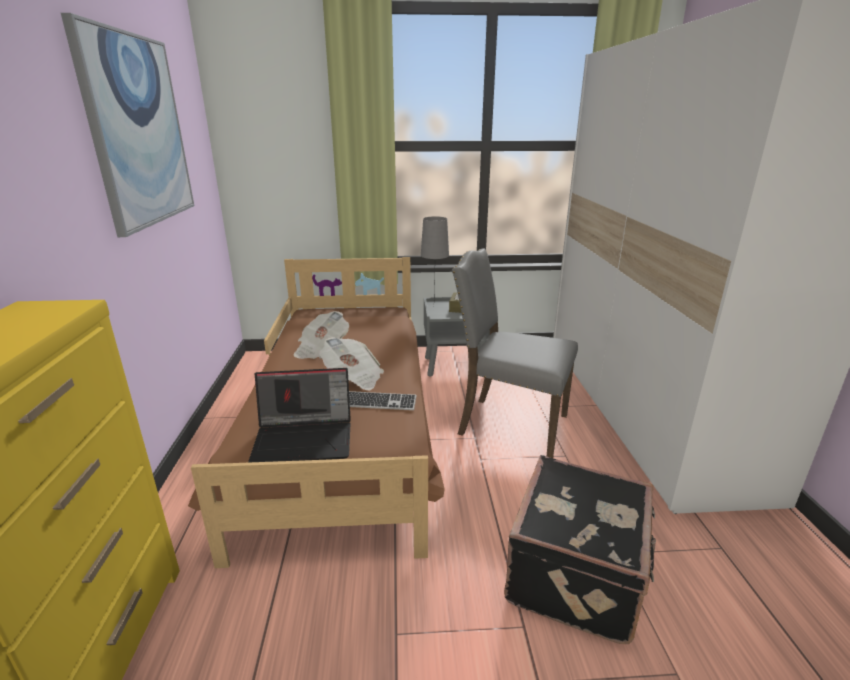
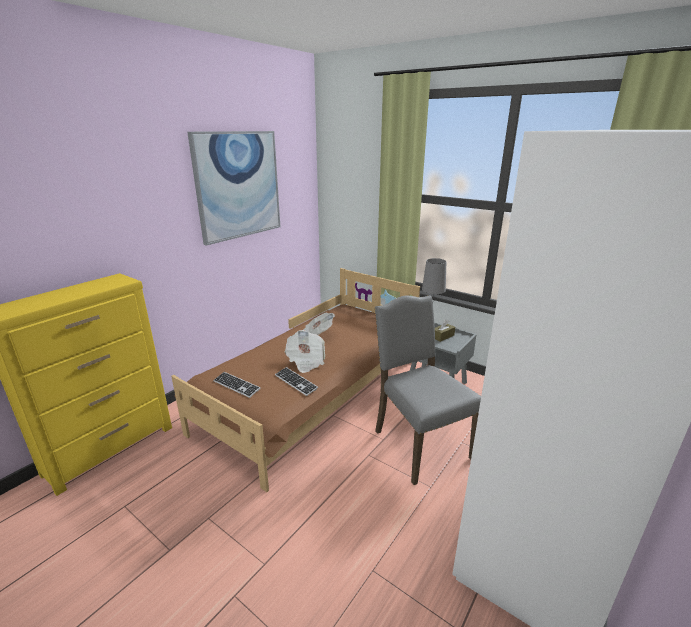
camera: 40 degrees right, 0 degrees up
(305, 439) = (236, 385): laptop -> keyboard
(577, 575) = (330, 563): black suitcase -> none

